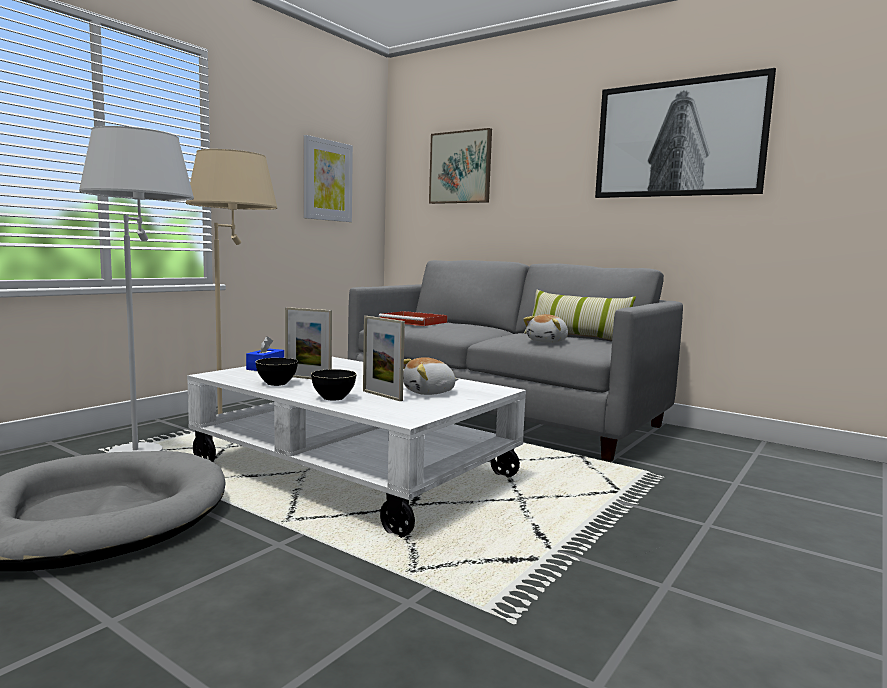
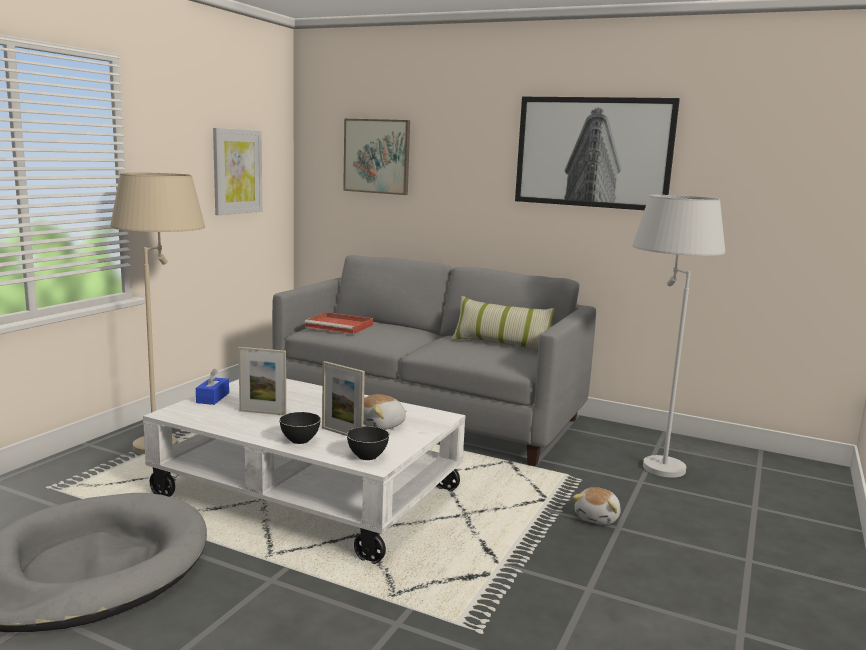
camera: 10 degrees left, 5 degrees up
(147, 447) = (95, 480): white floor lamp -> white floor lamp (652, 459)
(277, 383) = (237, 422): black bowl -> black bowl (367, 456)
(548, 341) = (477, 354): plush toy -> plush toy (598, 517)

